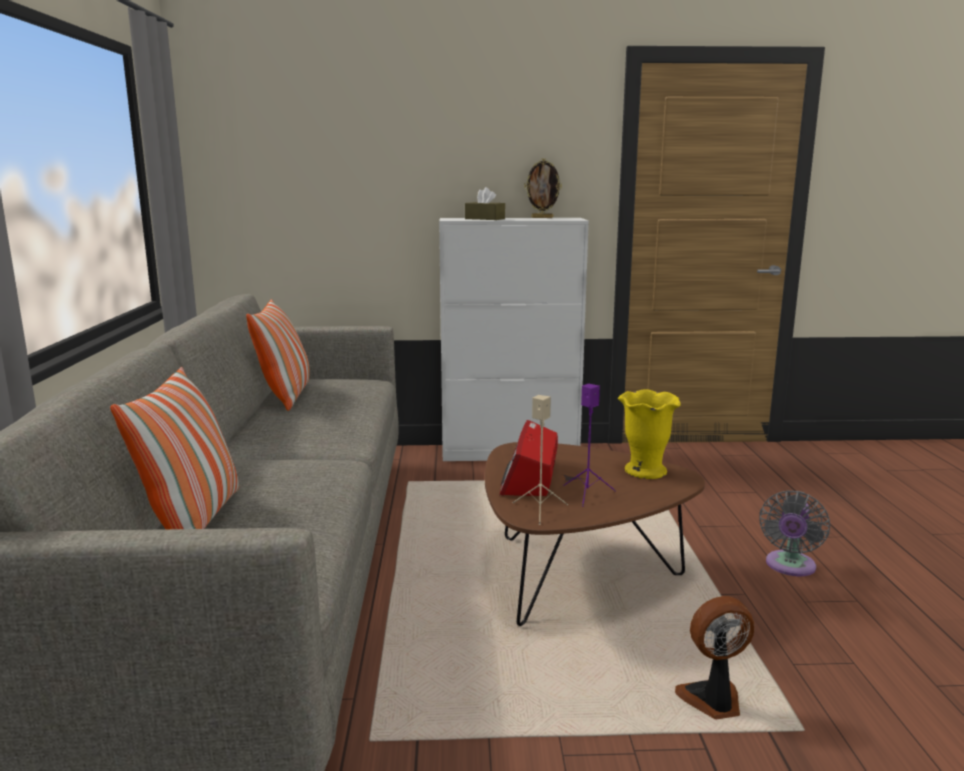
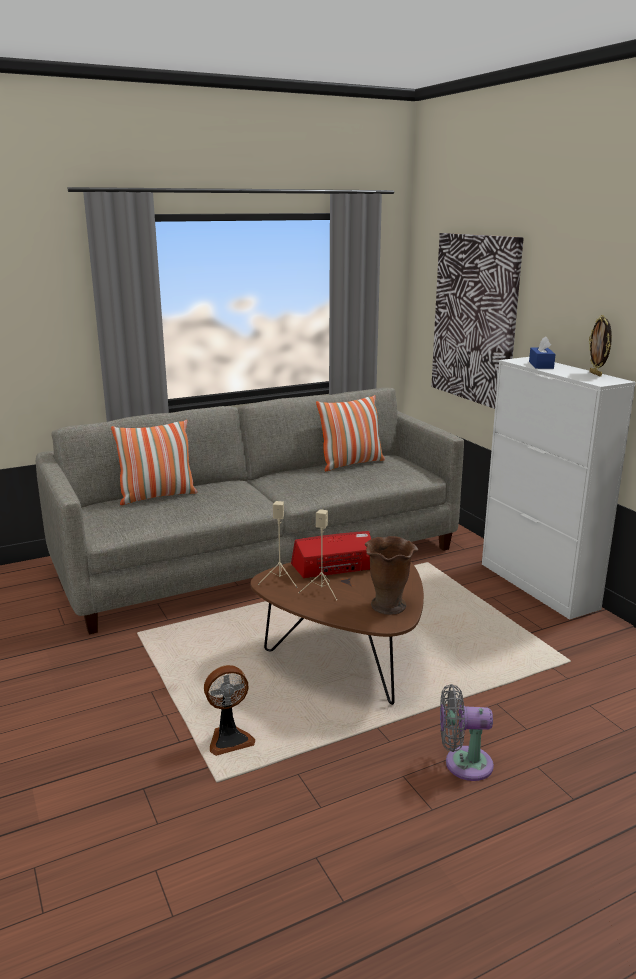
camera: 65 degrees right, 5 degrees up
(332, 191) = (475, 319): none -> picture
(484, 219) = (541, 365): brown tissue box -> blue tissue box
(587, 493) = (322, 591): purple speaker -> beige speaker
(645, 471) = (388, 605): yellow vase -> brown vase
(713, 701) = (229, 739): fan -> fan turned 105 degrees clockwise

